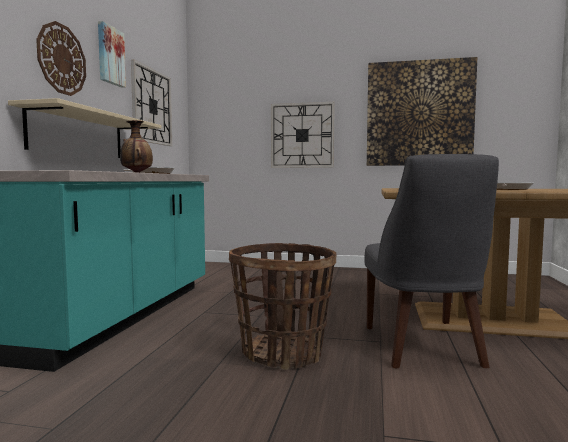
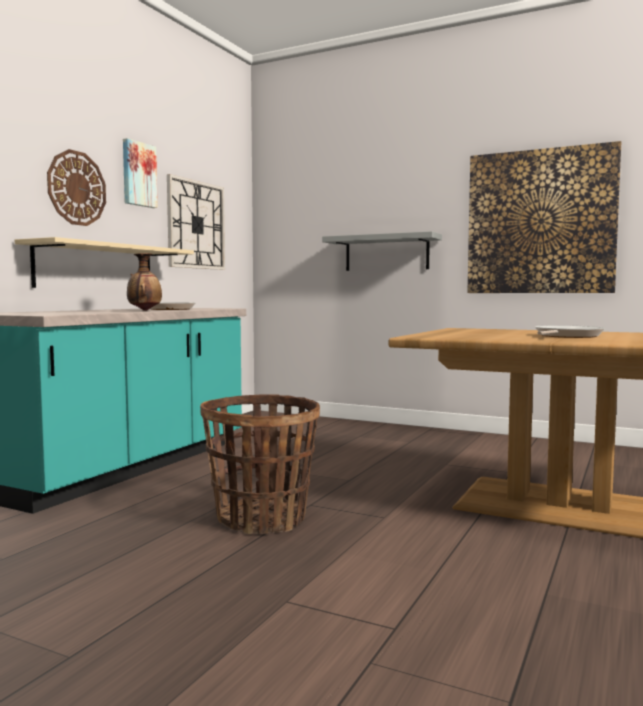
camera: 15 degrees right, 0 degrees up
(302, 135) = (386, 253): wall clock -> grey shelf
(423, 348) = (427, 529): grey chair -> none

